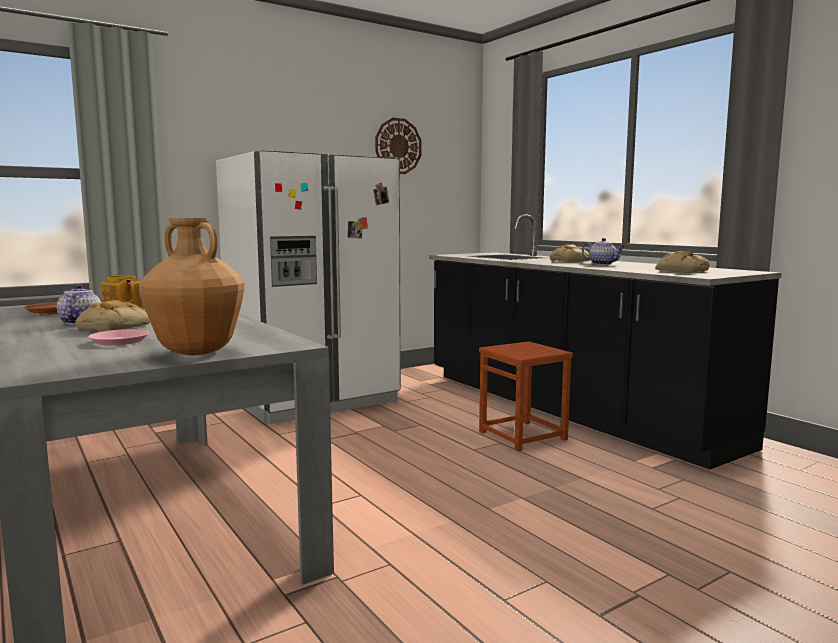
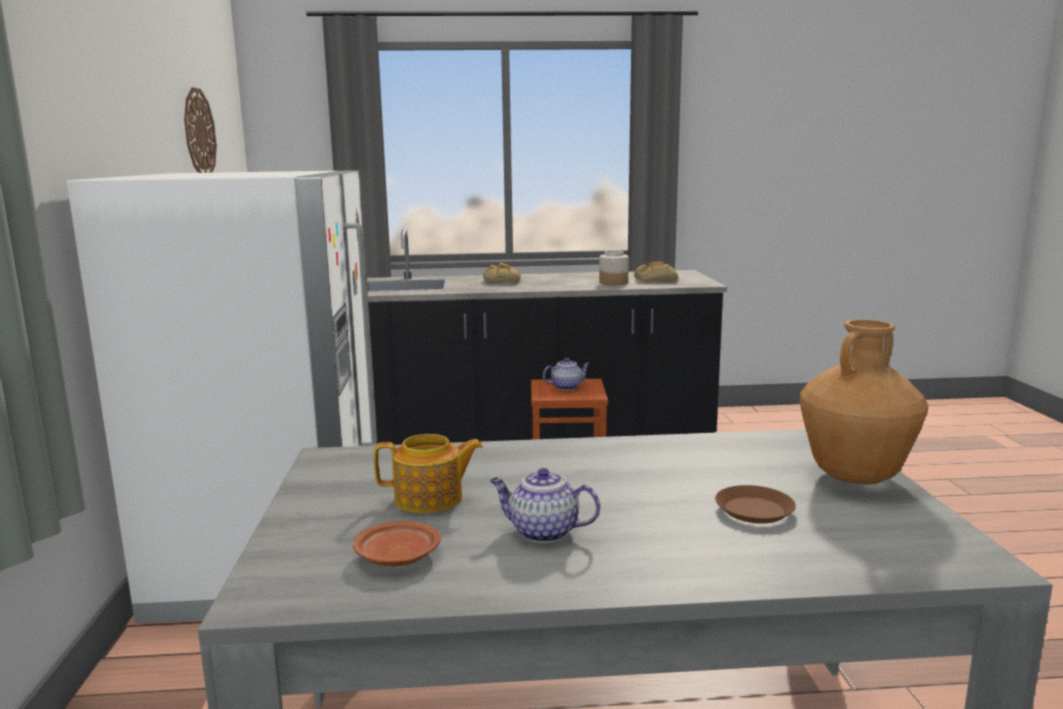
camera: 60 degrees left, 5 degrees up
(113, 327) = (620, 510): bread -> none
(120, 341) = (754, 510): pink plate -> brown plate
(603, 264) = (558, 281): teapot -> teapot (567, 387)
(633, 268) = (614, 283): none -> jar

